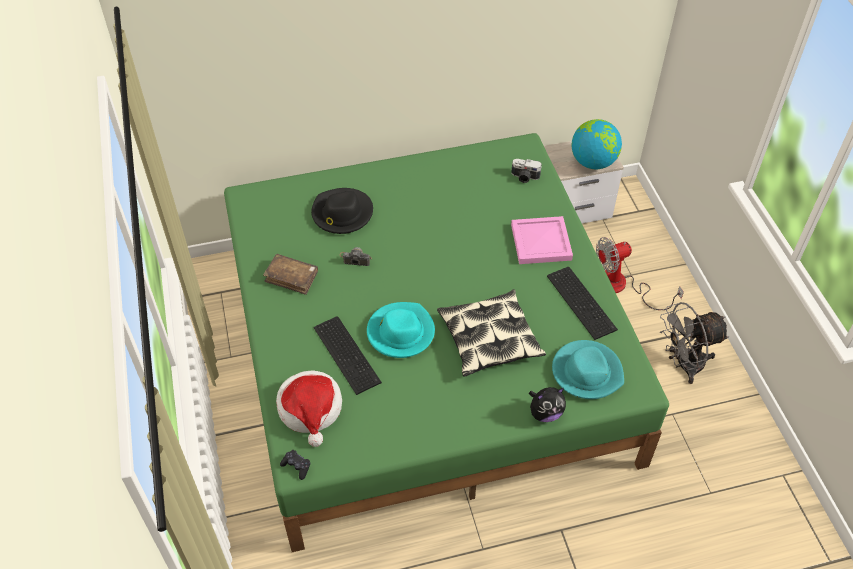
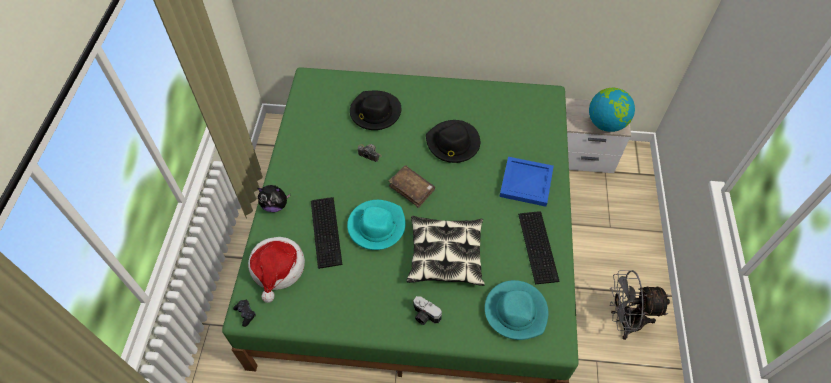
camera: 20 degrees right, 5 degrees up
(292, 278) = (313, 154): brown book -> brown book (412, 189)
(445, 223) = (453, 143): none -> black hat
(524, 177) = (536, 122): camera -> camera (424, 316)
(540, 243) = (525, 183): pink tray -> blue tray
(545, 413) = (464, 337): plush toy -> plush toy (275, 205)
(621, 287) = (598, 235): fan -> none

